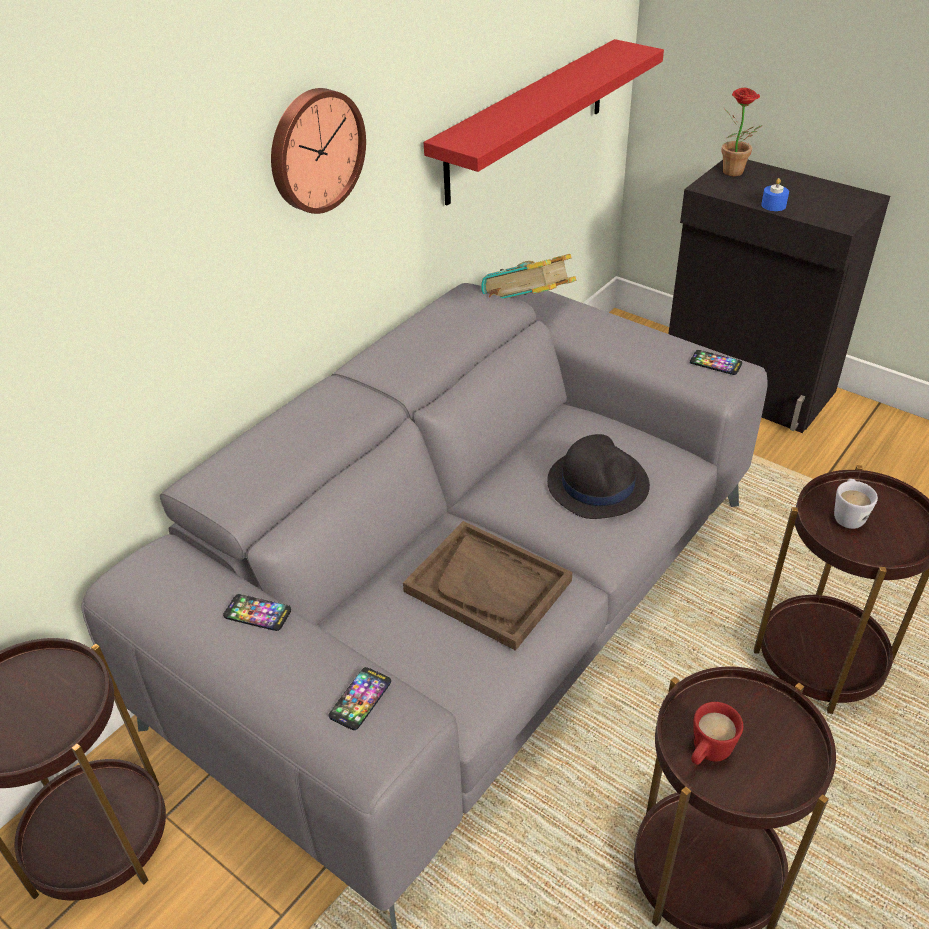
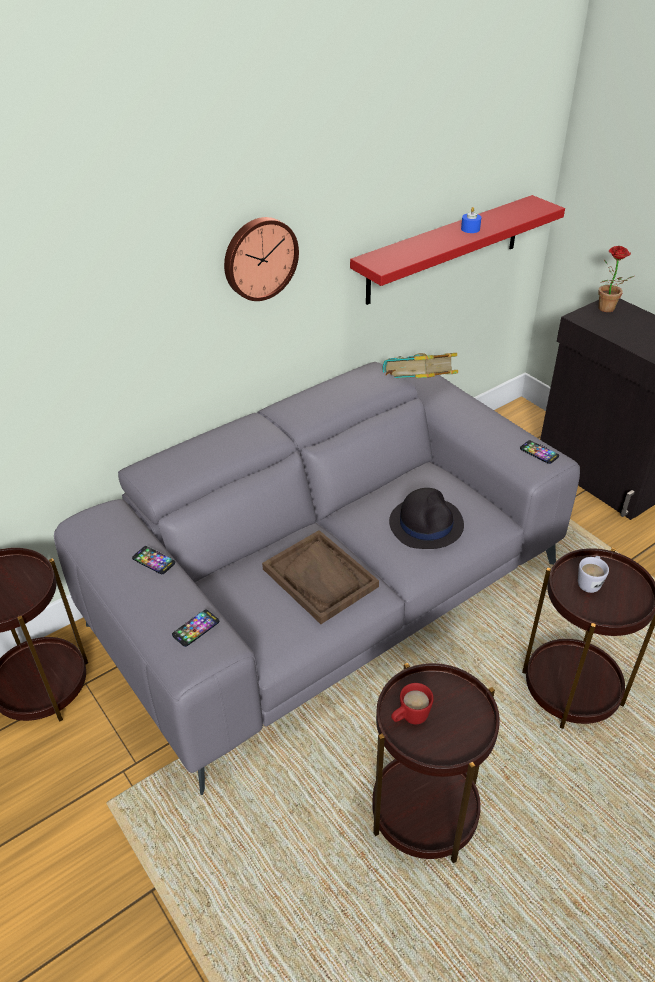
camera: 15 degrees right, 0 degrees up
(773, 205) = (624, 340): blue candle -> blue candle (470, 229)

